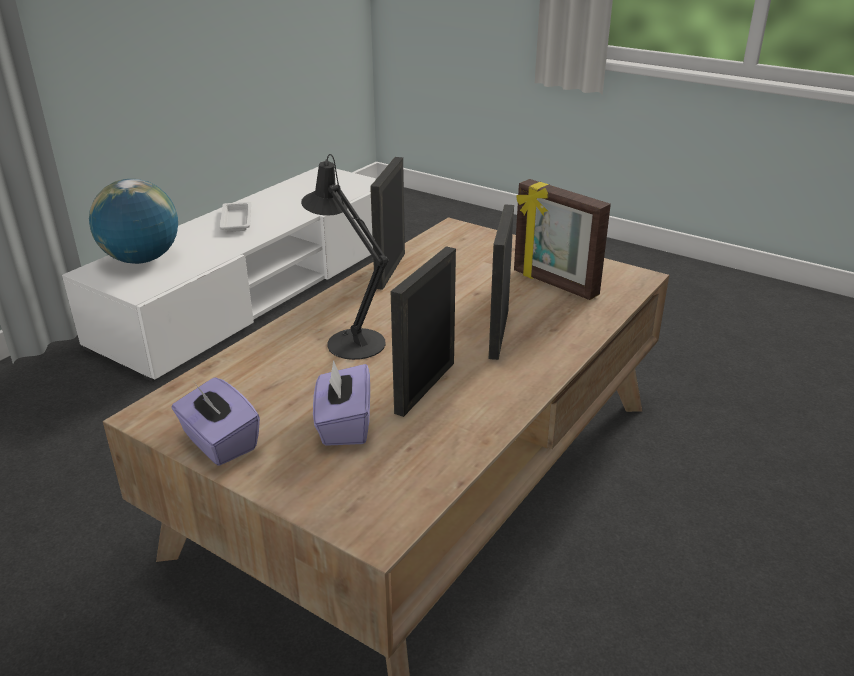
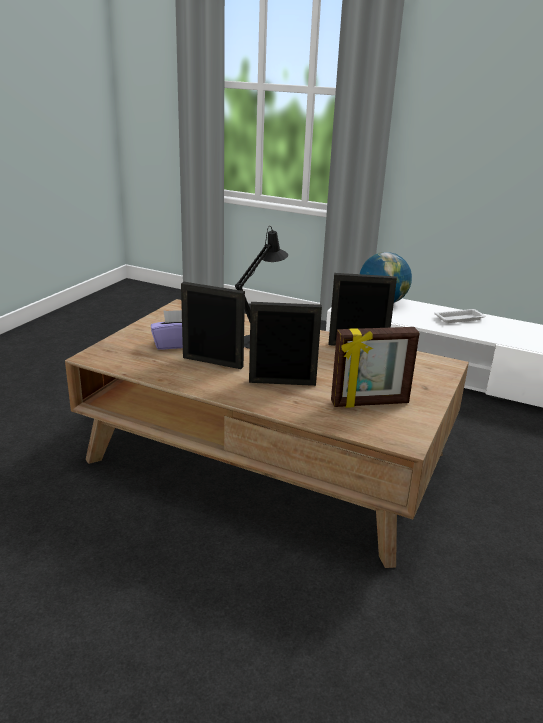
camera: 80 degrees right, 5 degrees down
(219, 442) = (159, 320): purple tissue box -> none
(554, 284) = (370, 403): picture frame -> picture frame turned 135 degrees counterclockwise

